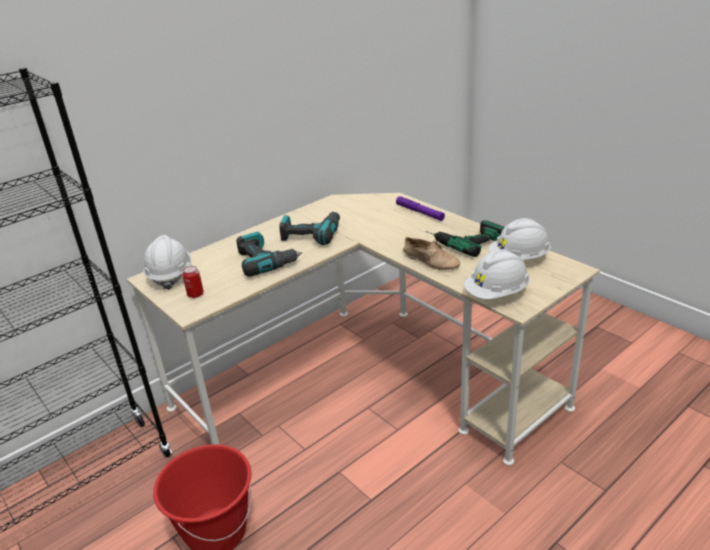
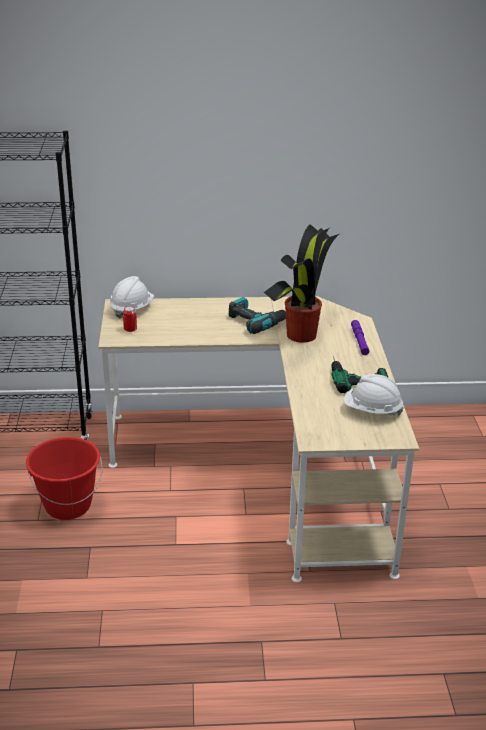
camera: 35 degrees right, 0 degrees up
(266, 261) = (200, 327): power drill -> none
(367, 229) = (300, 336): none -> potted plant
(431, 260) = (308, 380): beige shoe -> none
(496, 293) = (314, 424): white hard hat -> none

